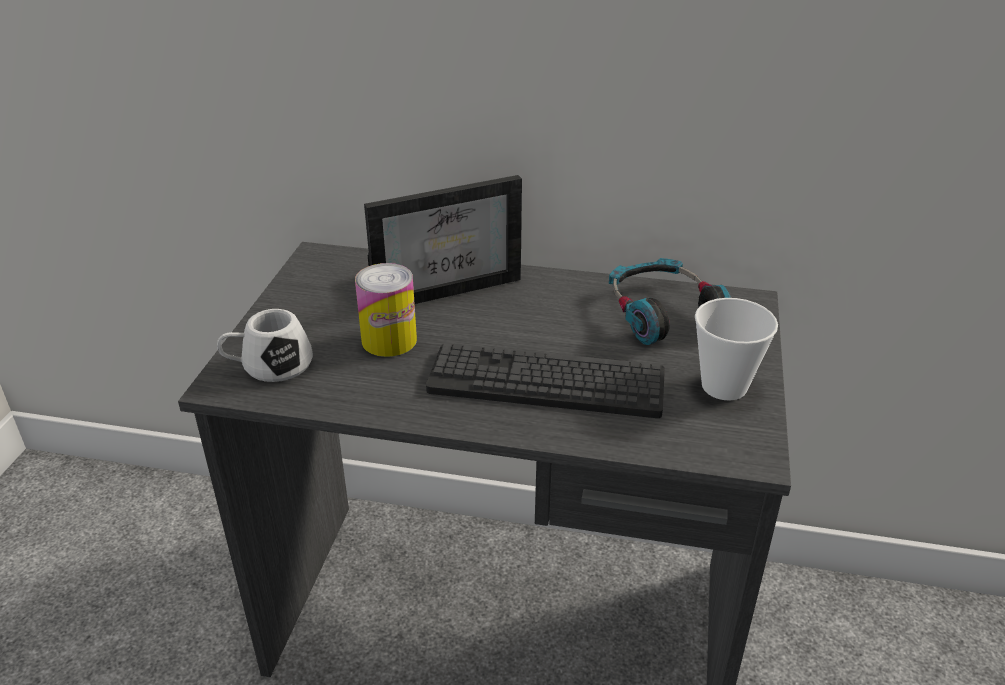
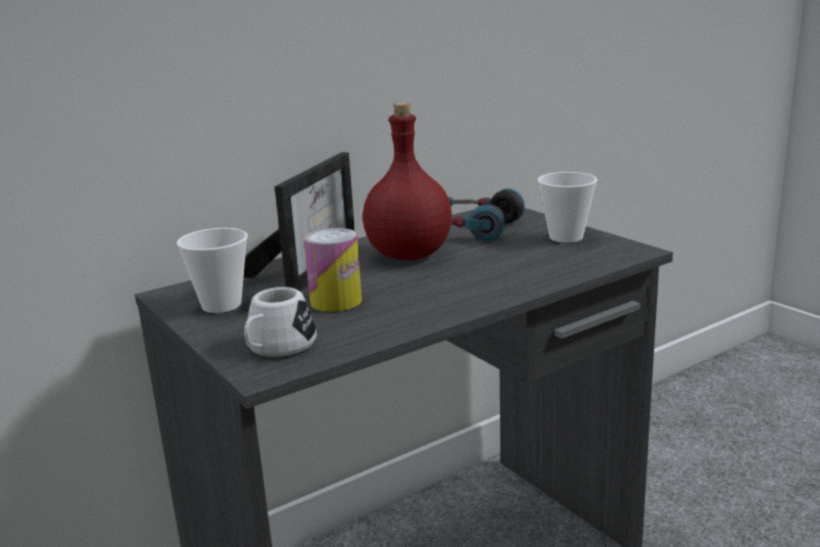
camera: 45 degrees left, 15 degrees down
(321, 291) = (221, 305): none -> cup
(543, 318) = (410, 255): none -> red bottle
(546, 382) = (478, 273): keyboard -> none

